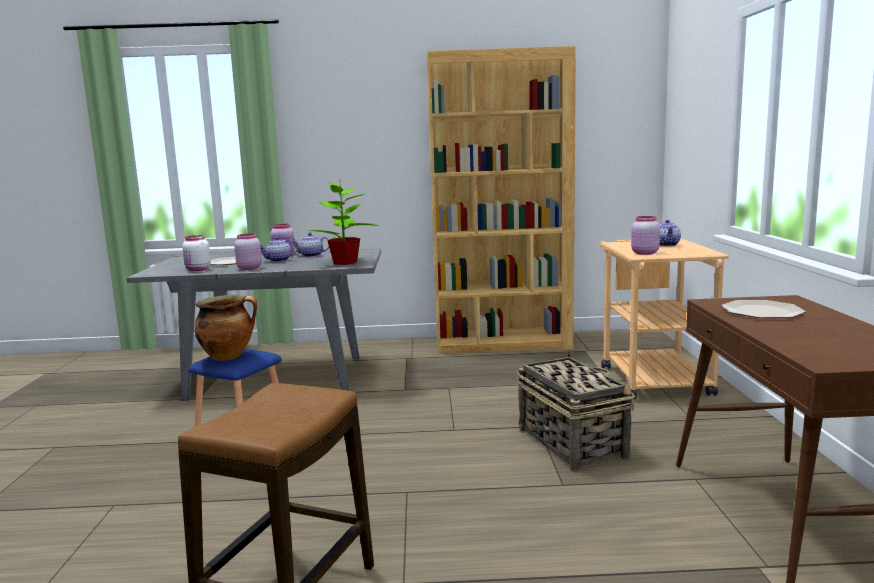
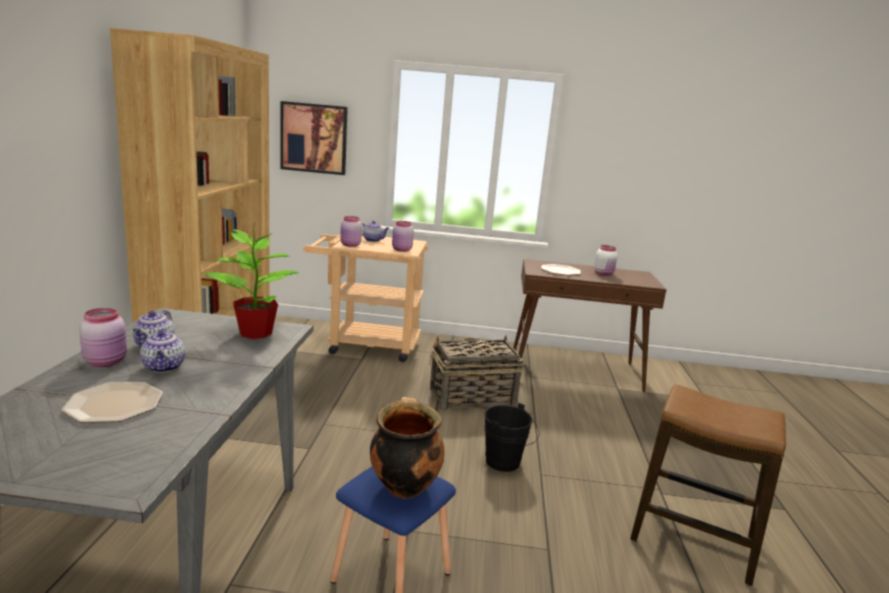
camera: 85 degrees left, 5 degrees up
(197, 270) = (160, 432): white jar -> white jar (604, 274)
(248, 268) = (212, 390): pink jar -> pink jar (350, 245)
(420, 471) = (506, 463): none -> black bucket
(692, 126) = (314, 138): none -> picture

